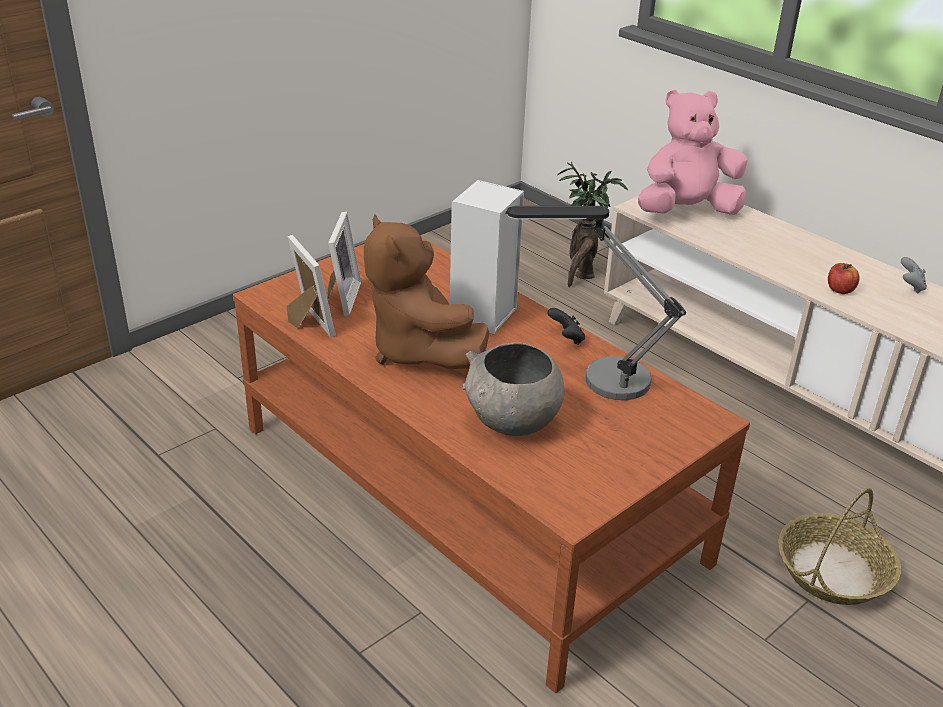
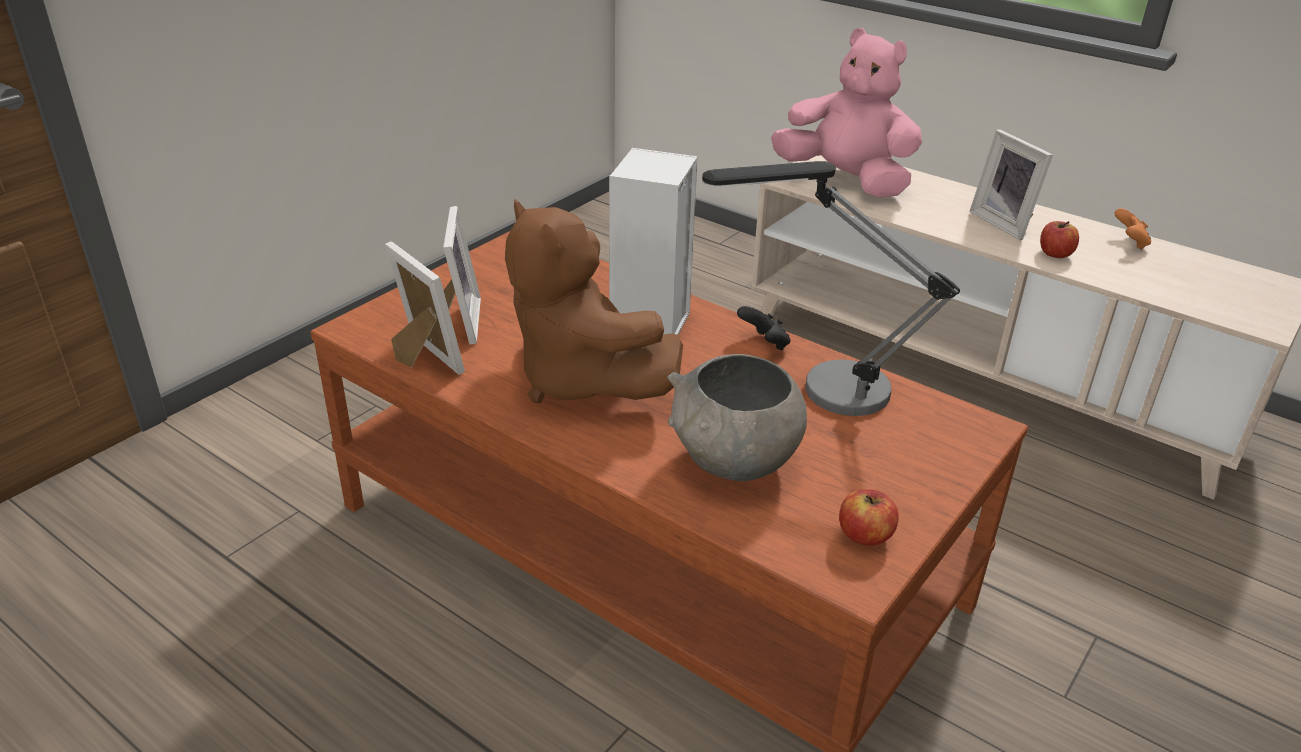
camera: 10 degrees left, 0 degrees up
(581, 274) = (710, 270): potted plant -> none
(590, 484) = (865, 535): none -> apple
(686, 211) = (846, 180): pink plush toy -> pink plush toy turned 60 degrees clockwise
(808, 260) = (1005, 223): none -> picture frame
(833, 572) = (1112, 595): basket -> none
(910, 286) = (1129, 242): grey game controller -> orange game controller

